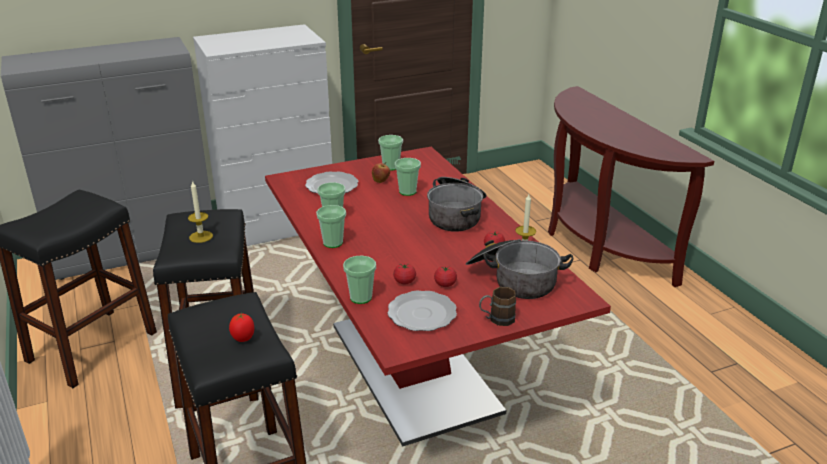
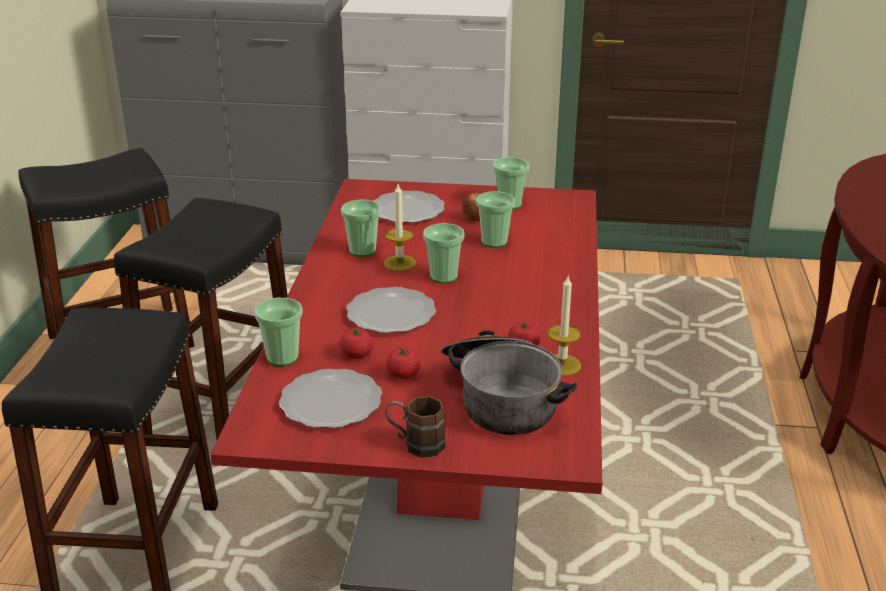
camera: 30 degrees right, 0 degrees up
(201, 237) = (198, 232): candle -> candle (399, 263)
(243, 339) = (108, 363): tomato -> none
(333, 243) = (327, 280): cup -> cup (443, 276)
(396, 251) = (392, 313): none -> plate
(457, 215) = (524, 289): cooking pot -> none

